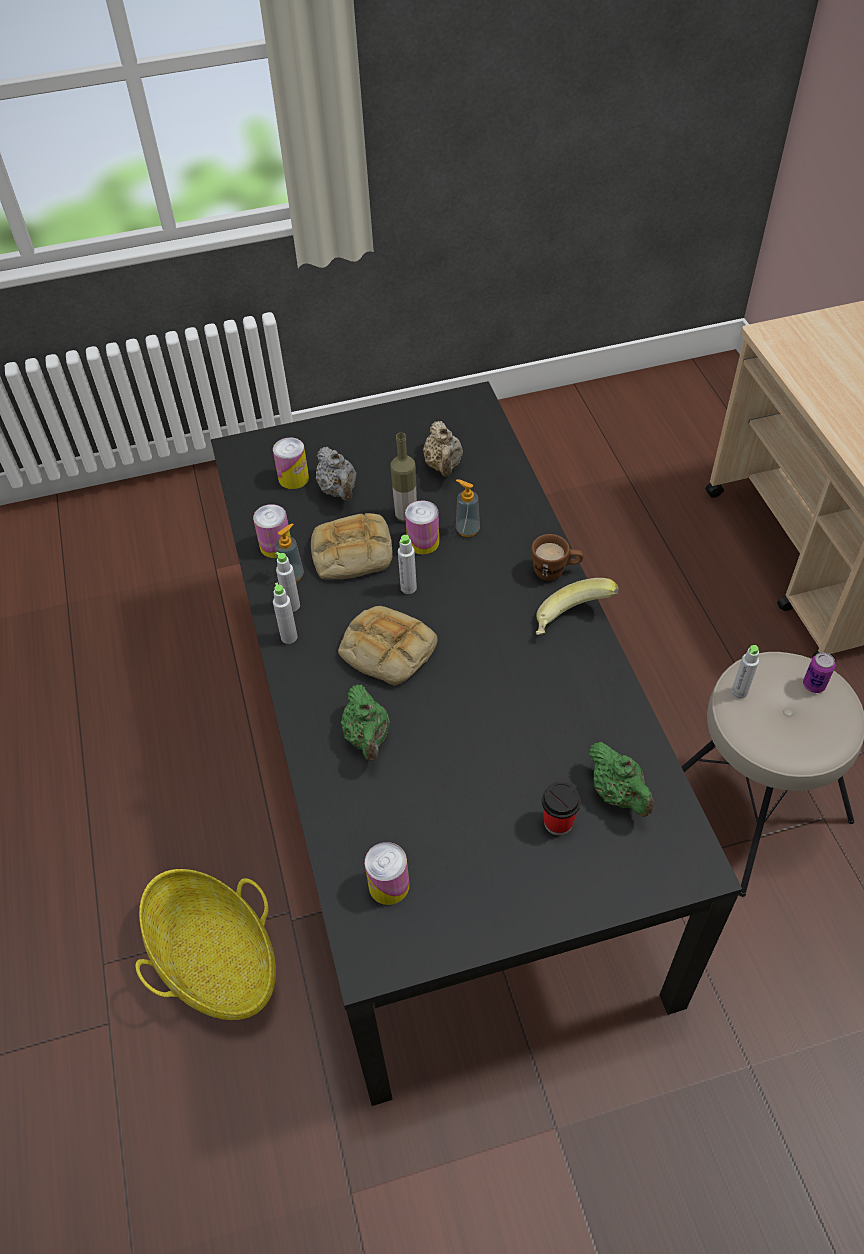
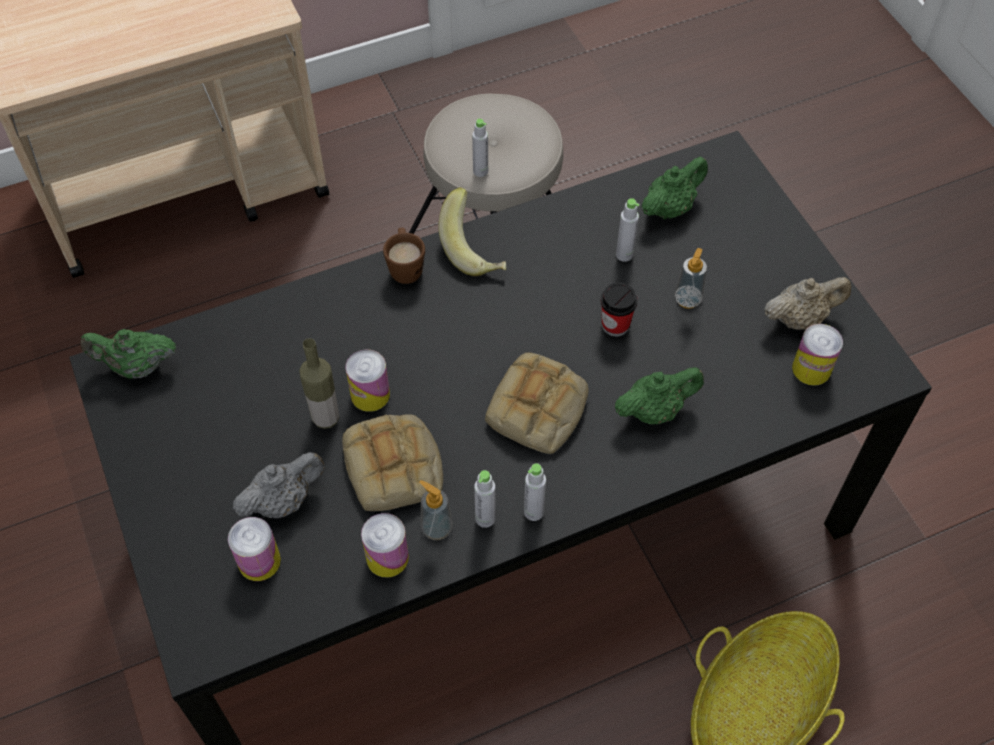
camera: 100 degrees left, 5 degrees up
(408, 588) = (443, 400): grey bottle -> grey bottle (624, 255)
(443, 466) = (236, 388): beige teapot -> beige teapot (800, 318)
(467, 530) = (347, 352): soap dispenser -> soap dispenser (687, 299)
(473, 414) = (136, 367): none -> green teapot
(558, 822) = (710, 249): cup -> cup (615, 325)
(813, 685) = (465, 120): can -> none

